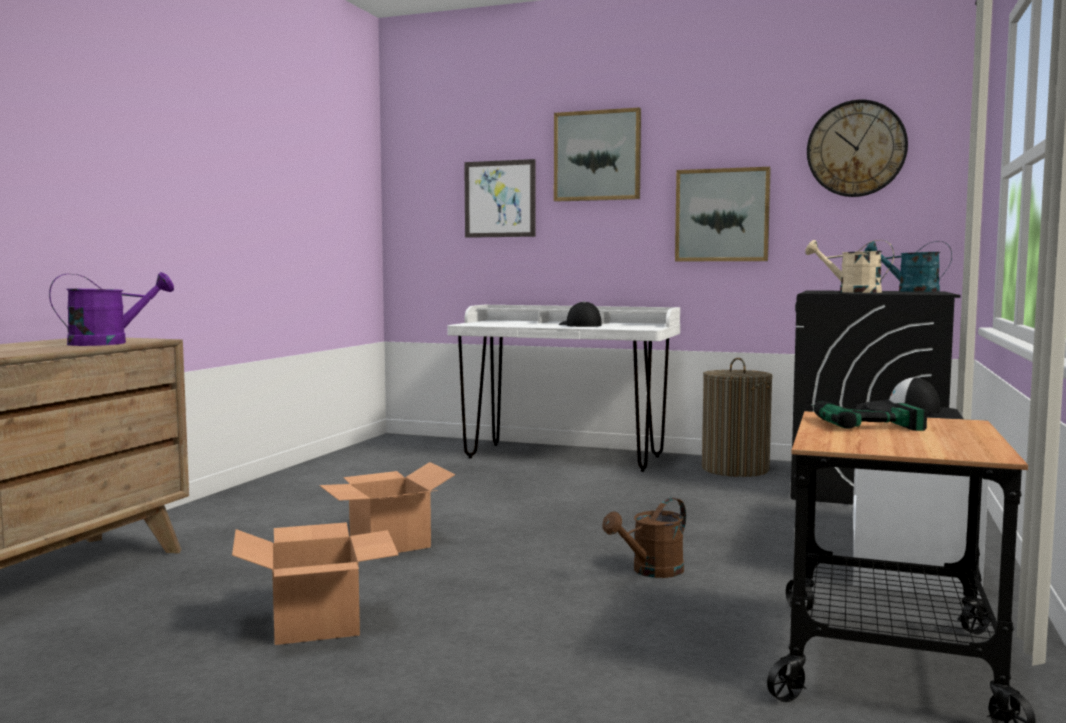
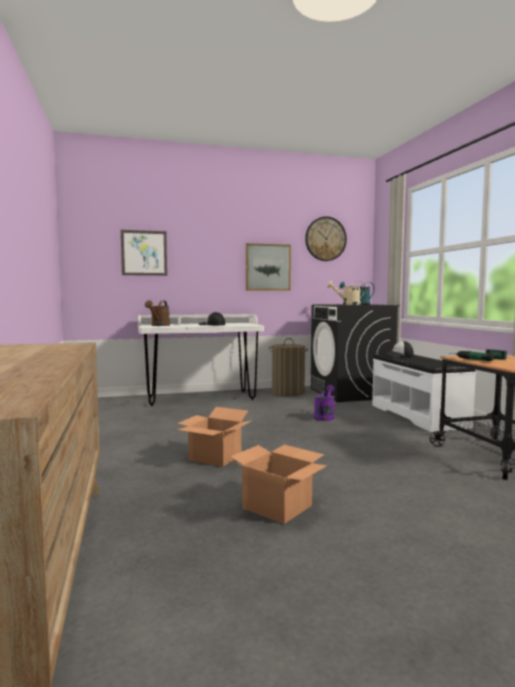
camera: 35 degrees left, 0 degrees up
(109, 343) = (68, 347): purple watering can -> purple watering can (324, 416)
(597, 156) = (202, 232): picture -> none
(651, 572) = (357, 443): brown watering can -> brown watering can (159, 325)

